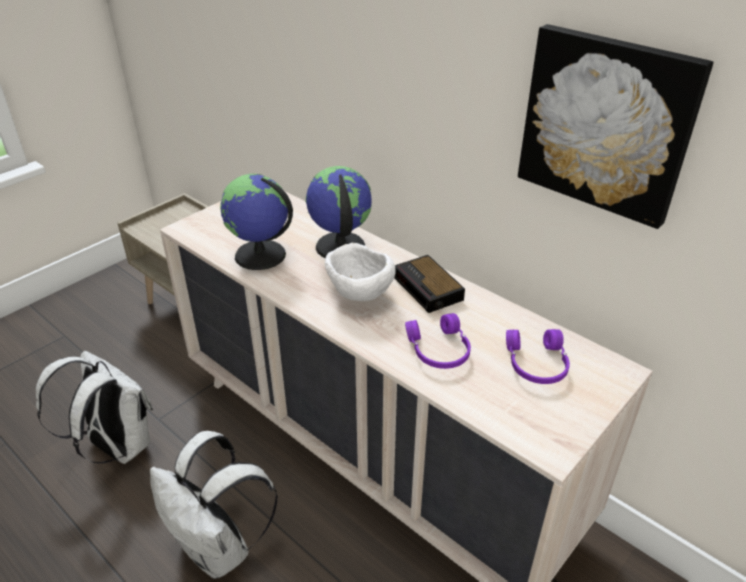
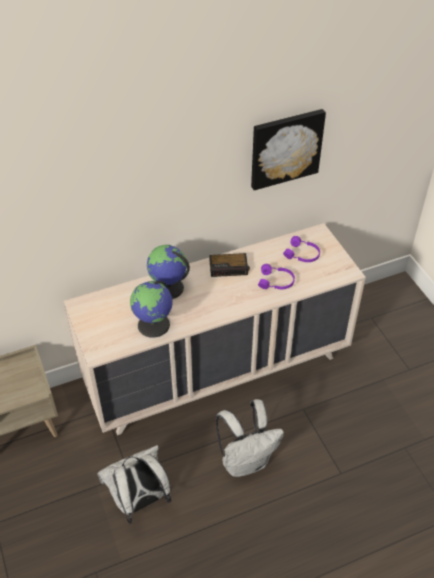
camera: 65 degrees left, 10 degrees up
(359, 295) = (218, 295): white bowl -> none

